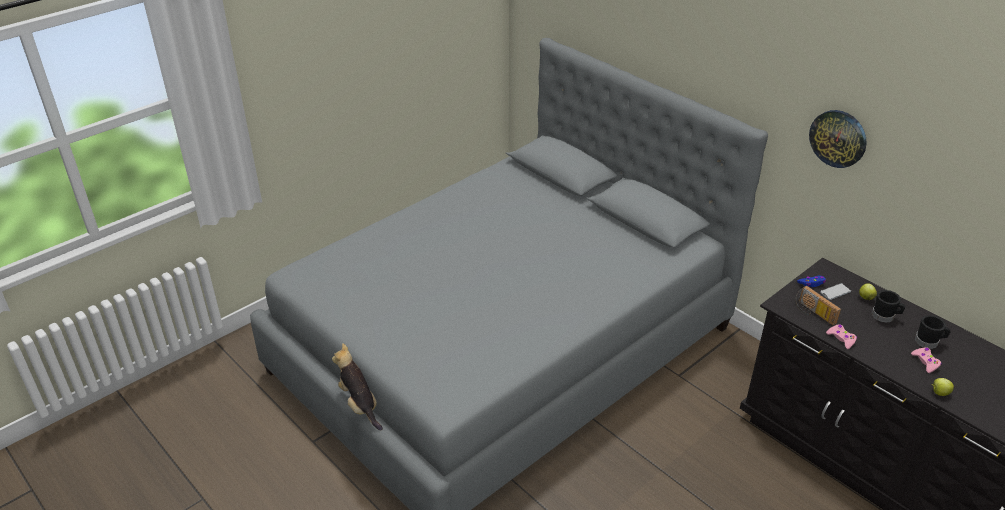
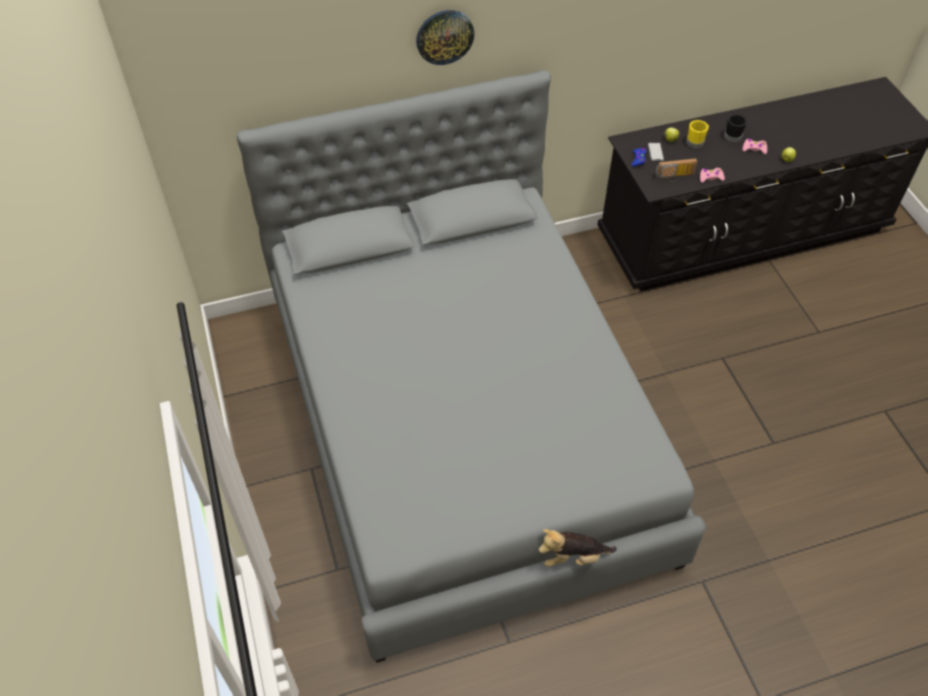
camera: 65 degrees left, 15 degrees up
(838, 138) = (603, 36): wall clock -> wall clock (444, 36)
(885, 316) = (696, 141): black mug -> yellow mug

